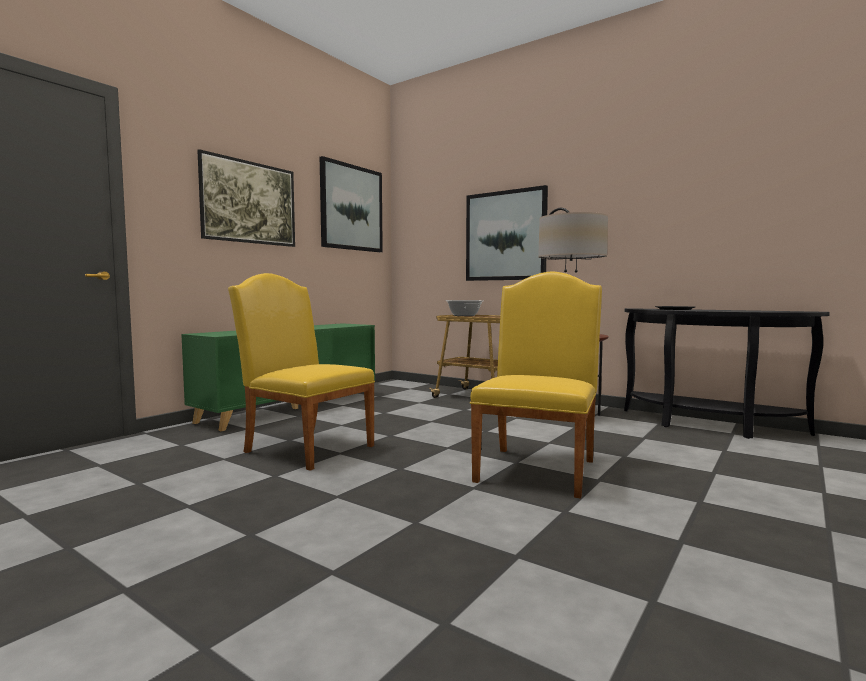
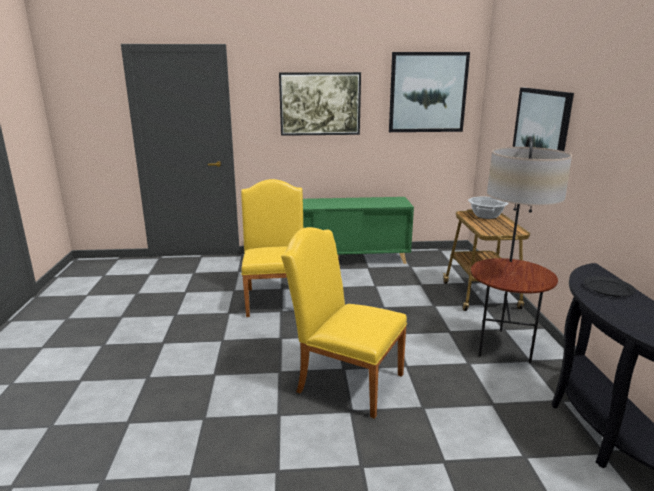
camera: 50 degrees right, 15 degrees up
(538, 467) = (344, 380): yellow chair -> yellow chair turned 135 degrees counterclockwise

